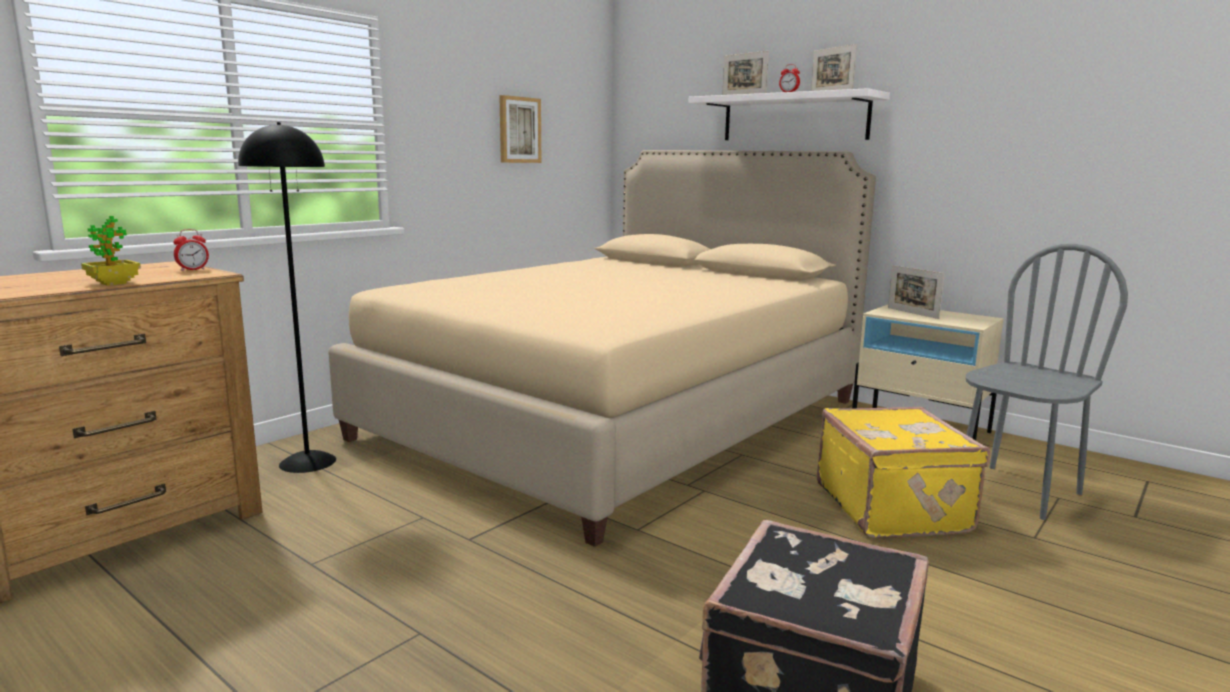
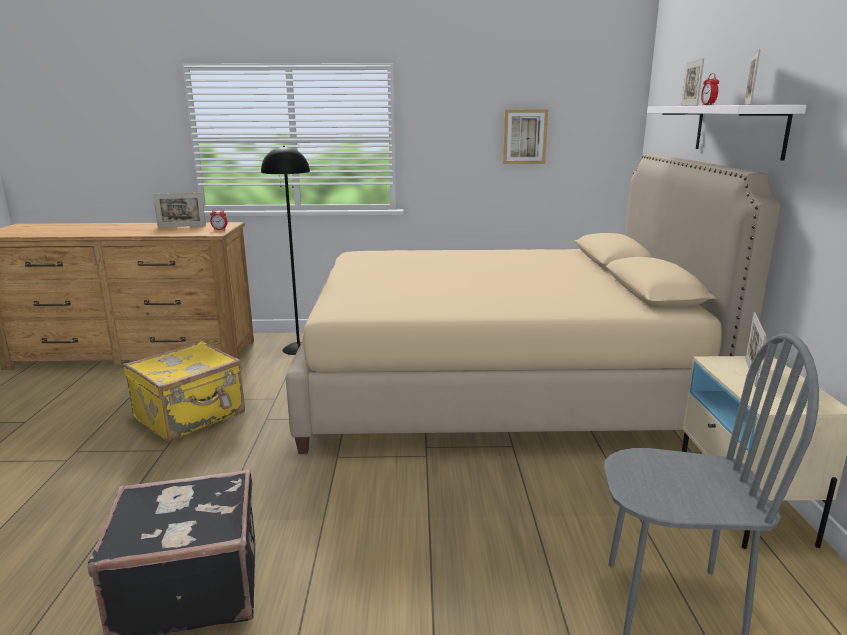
camera: 50 degrees right, 5 degrees up
(84, 274) = (182, 226): none -> picture frame
(113, 283) = (167, 233): potted plant -> none
(893, 508) = (517, 541): yellow suitcase -> yellow suitcase (191, 416)

